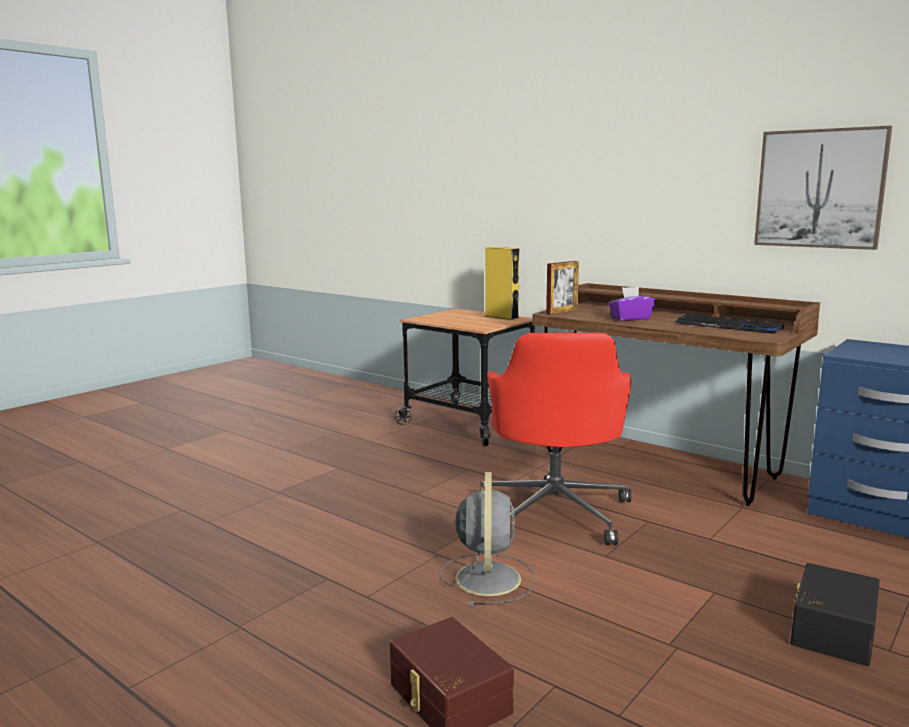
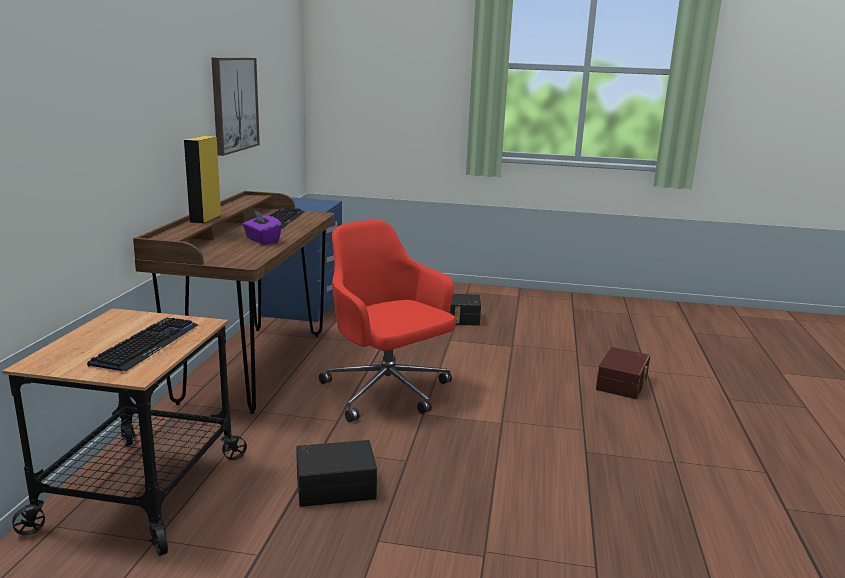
camera: 120 degrees left, 5 degrees up
(413, 466) = (335, 485): none -> black storage box
(458, 320) = (147, 345): none -> keyboard
(488, 577) = (509, 397): grey fan -> none
(501, 317) = (106, 326): yellow speaker -> yellow speaker (205, 219)
(555, 512) = (387, 392): red office chair -> red office chair turned 105 degrees counterclockwise
(562, 312) = (237, 260): picture frame -> none

